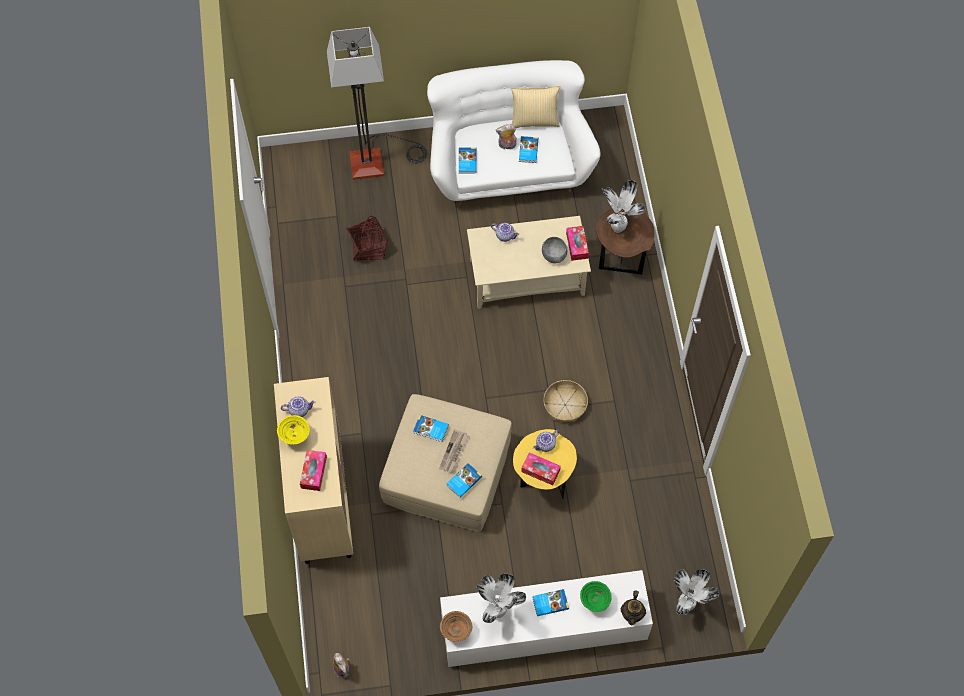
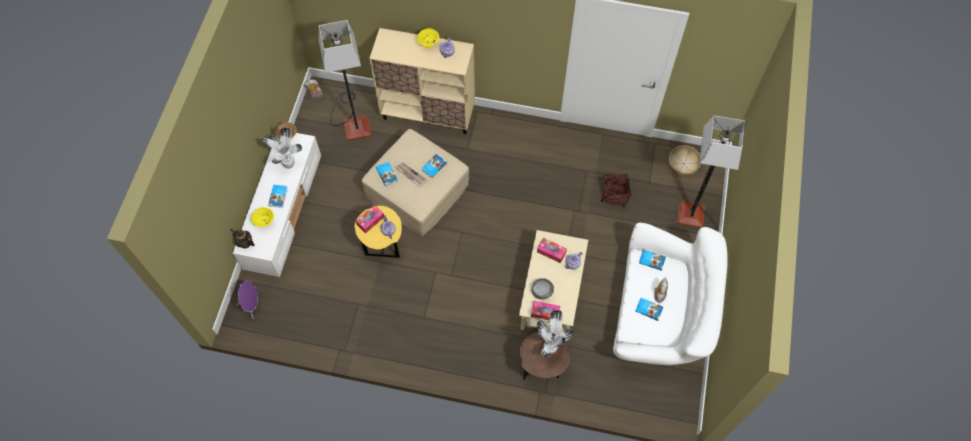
camera: 110 degrees right, 0 degrees up
(314, 472) = (399, 49): tissue box -> tissue box (551, 252)
(370, 596) = (353, 122): none -> floor lamp
(534, 120) = (679, 326): pillow -> none
(565, 404) = (435, 282): basket -> basket (683, 163)
(595, 602) = (265, 223): green bowl -> yellow bowl
(687, 606) = (252, 305): potted plant -> purple speaker

